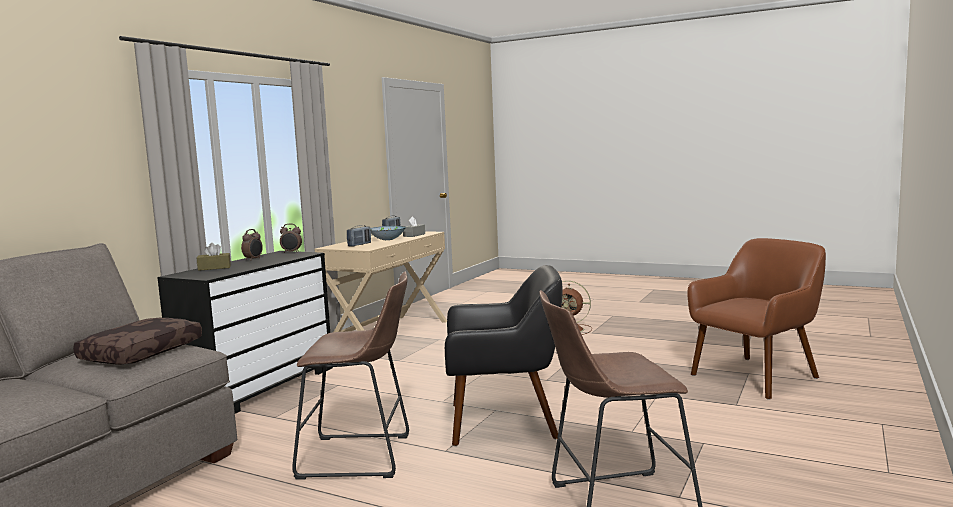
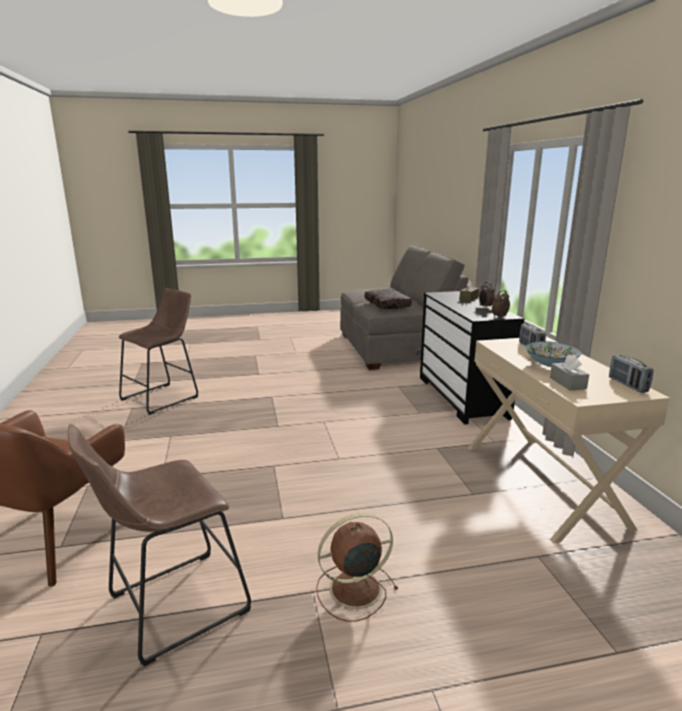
camera: 140 degrees right, 10 degrees up
(362, 457) = (307, 384): brown stool -> brown stool (171, 607)
(505, 422) = (260, 419): black armchair -> none

